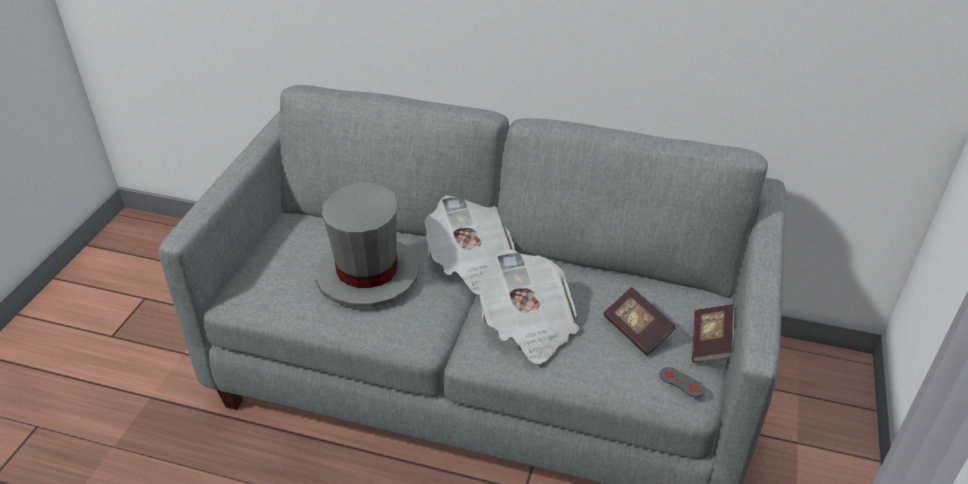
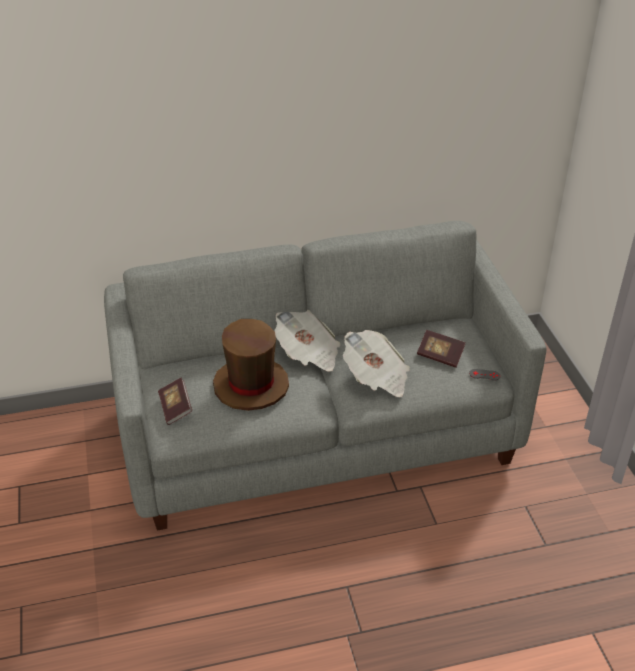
camera: 30 degrees left, 0 degrees up
(368, 275) = (250, 386): grey hat -> brown hat
(711, 343) = (483, 347): book -> book (175, 408)

